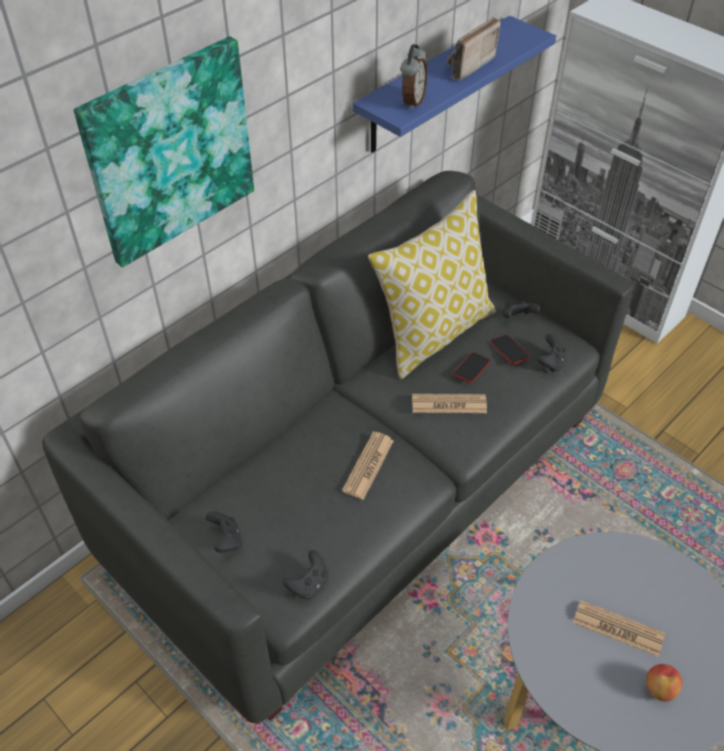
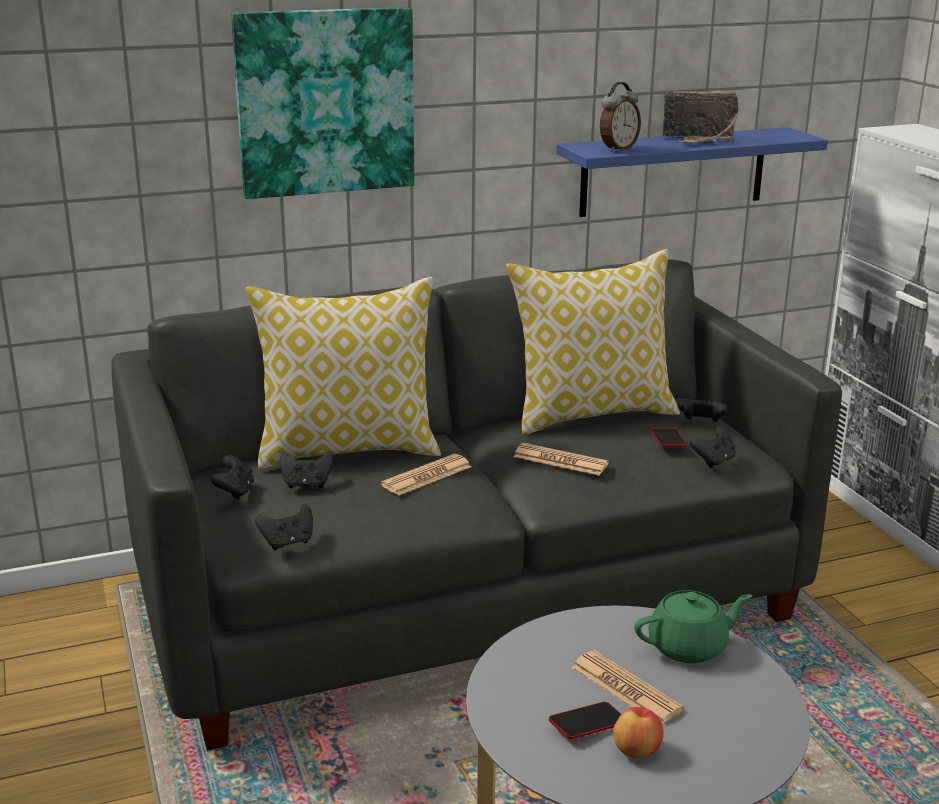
camera: 25 degrees right, 25 degrees down
(280, 510) = (306, 484): none -> black game controller
(281, 449) = (348, 450): none -> pillow
(465, 66) = (700, 141): radio -> radio turned 150 degrees counterclockwise
(471, 369) = (610, 444): phone -> phone (587, 725)
(631, 566) = (689, 647): none -> green teapot

